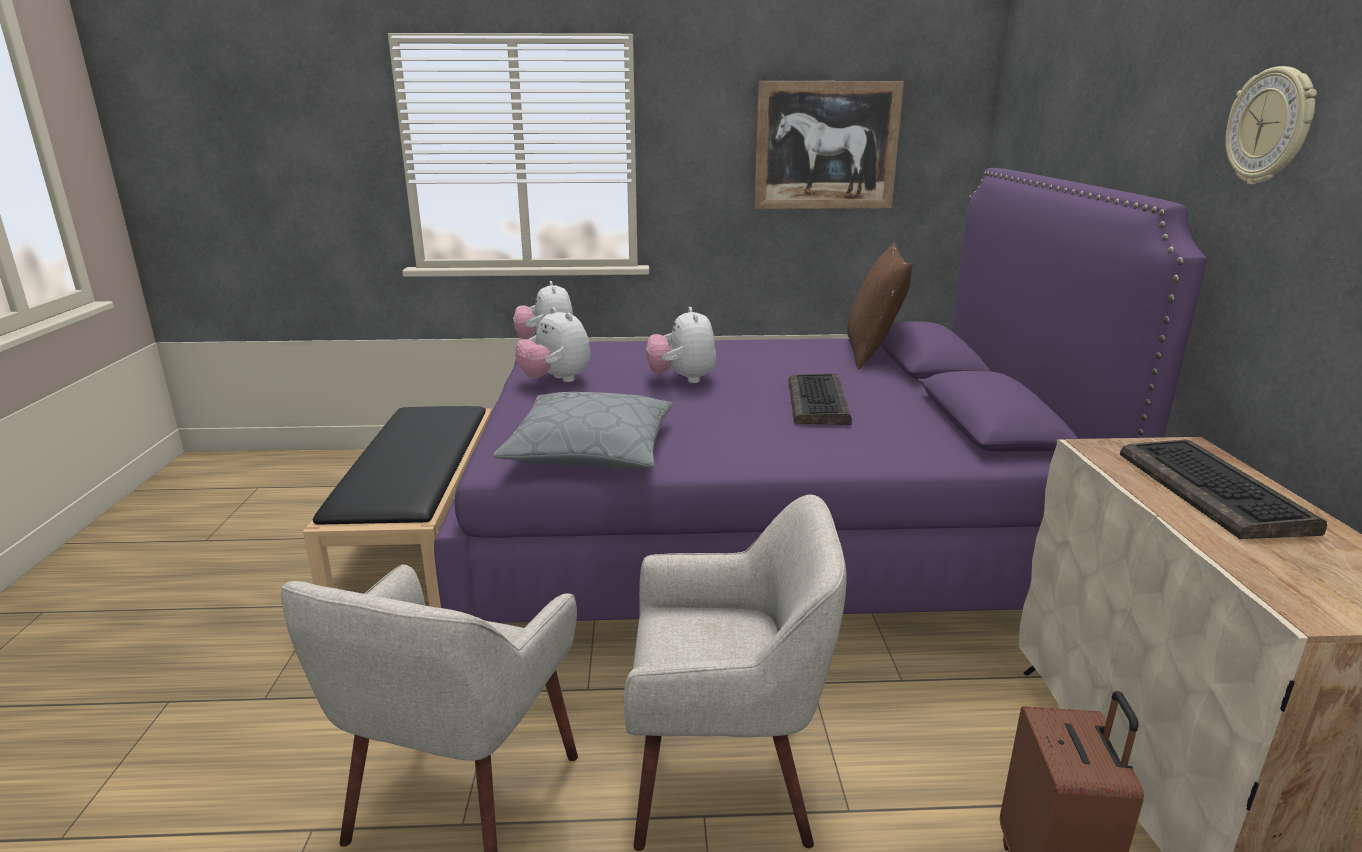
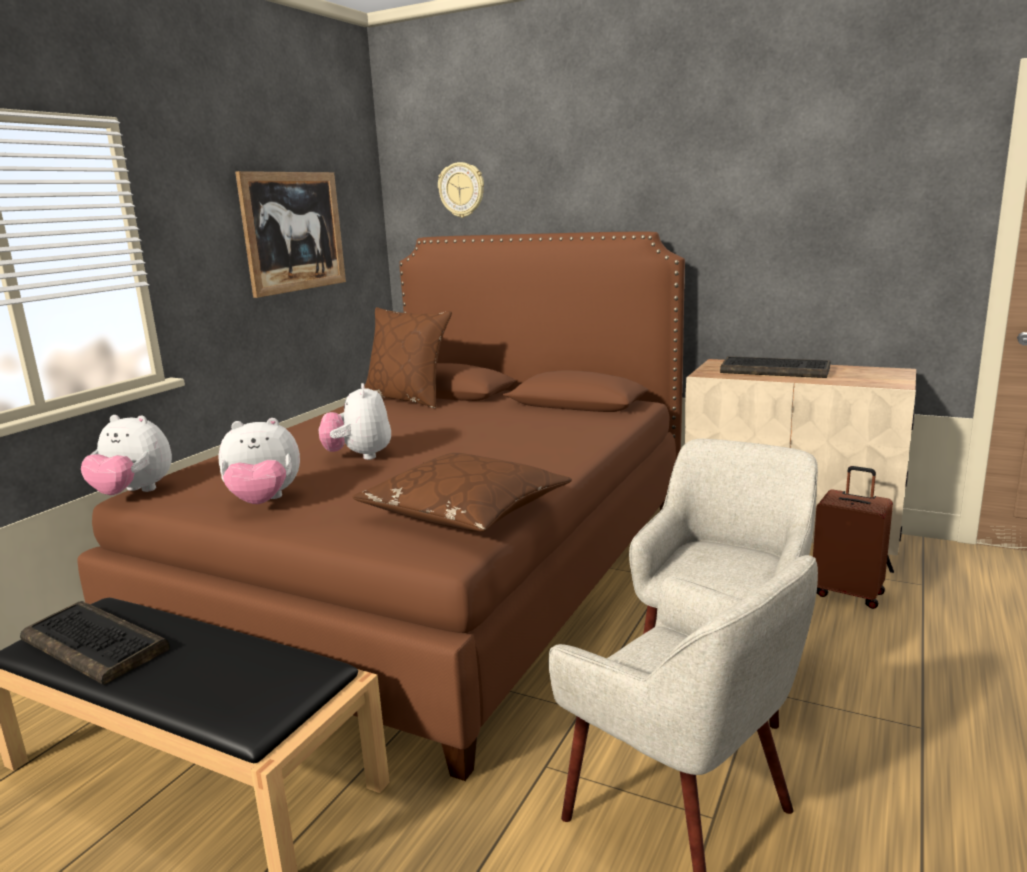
camera: 60 degrees left, 5 degrees down
(591, 450) = (465, 511): grey pillow -> brown pillow
(682, 379) = (359, 456): plush toy -> plush toy turned 60 degrees clockwise
(759, 531) = (438, 572): purple bed -> brown bed
(819, 402) = (482, 429): keyboard -> keyboard (96, 644)
(1270, 126) = (694, 183): wall clock -> wall clock (462, 190)

